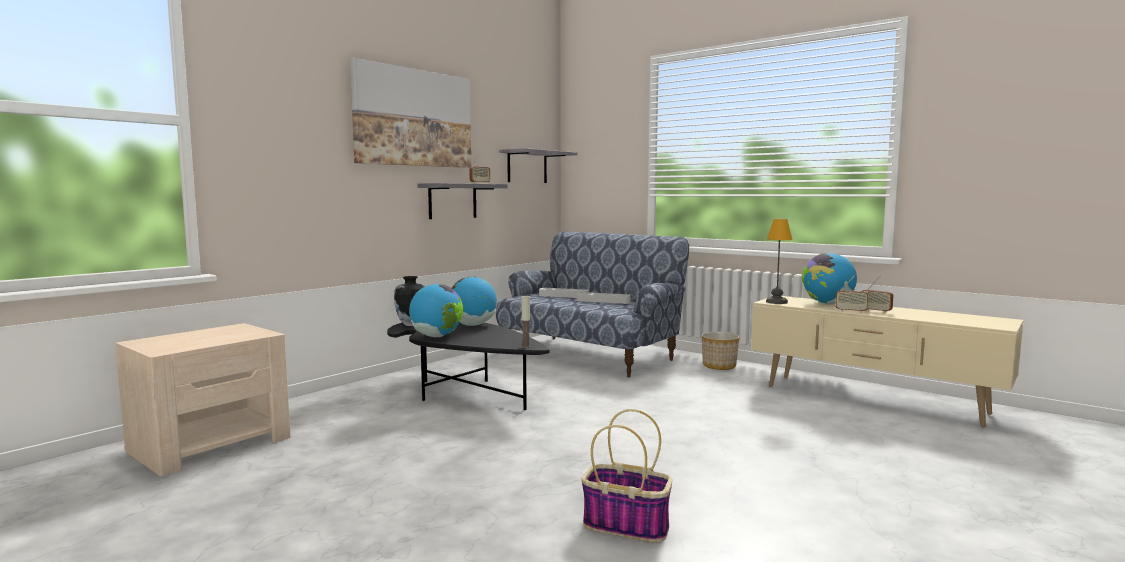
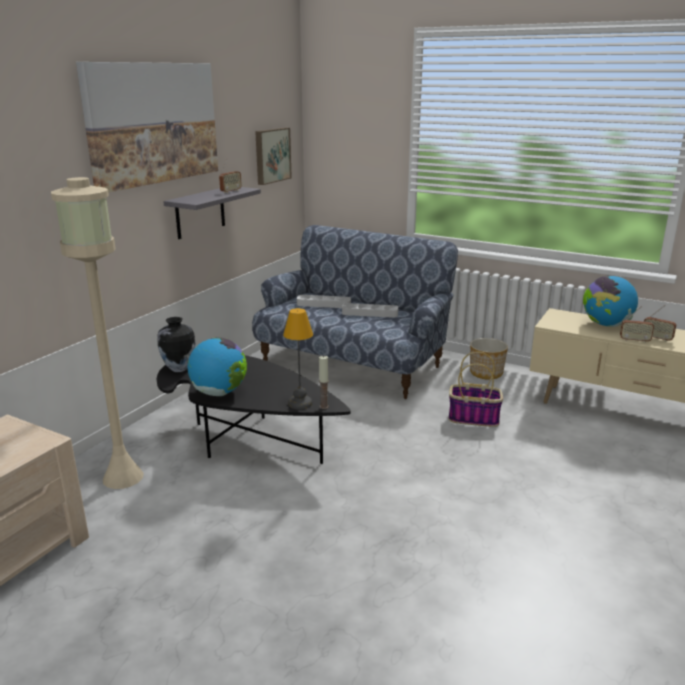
camera: 10 degrees left, 15 degrees up
(340, 407) = (122, 477): none -> beige floor lamp
(473, 325) = (247, 365): globe -> none
(527, 167) = (271, 155): grey shelf -> picture
(628, 525) = (488, 637): basket -> basket (474, 418)
(777, 302) = (557, 324): table lamp -> table lamp (300, 404)

